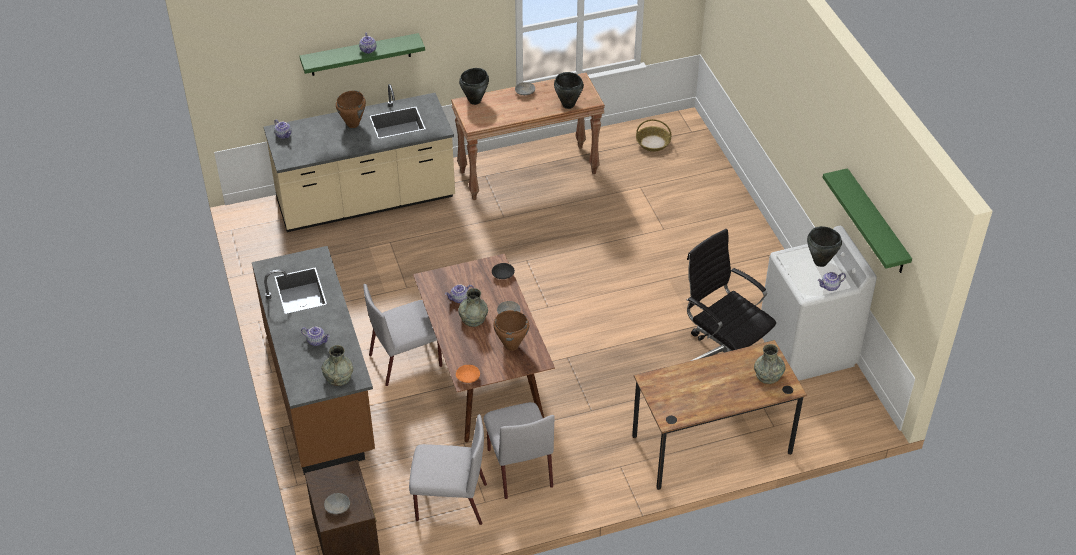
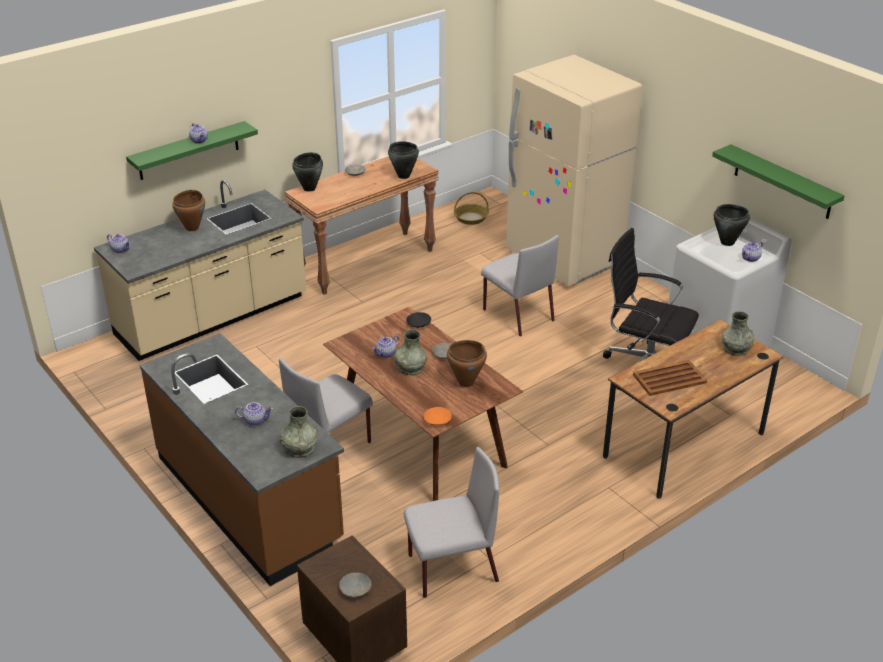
camera: 20 degrees left, 10 degrees down
(519, 467) = (506, 515): grey chair -> grey chair (517, 314)
(686, 390) = (668, 379): none -> brown tray
(717, 213) = (564, 258): none -> beige fridge

